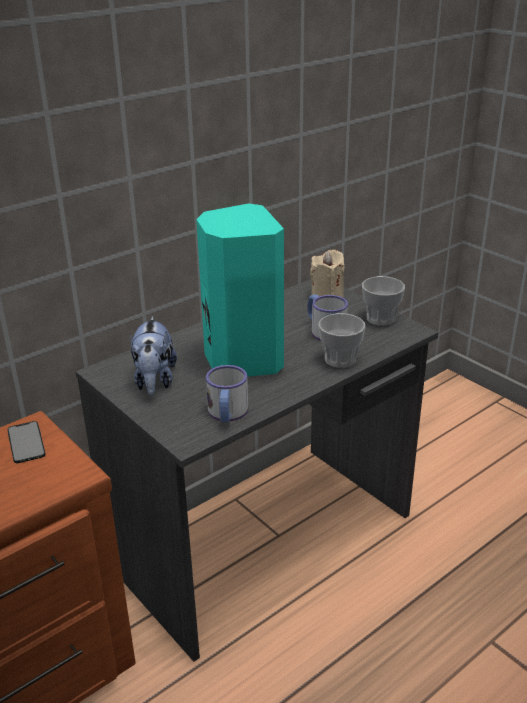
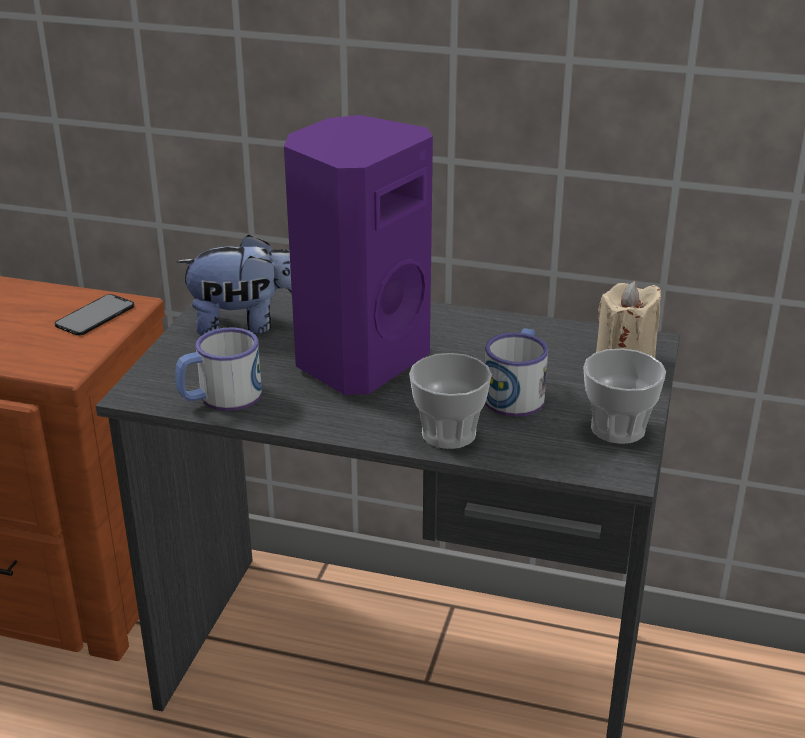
camera: 55 degrees right, 0 degrees up
(154, 381) = (245, 325): plush toy -> plush toy turned 150 degrees counterclockwise
(241, 360) = (358, 361): turquoise speaker -> purple speaker

